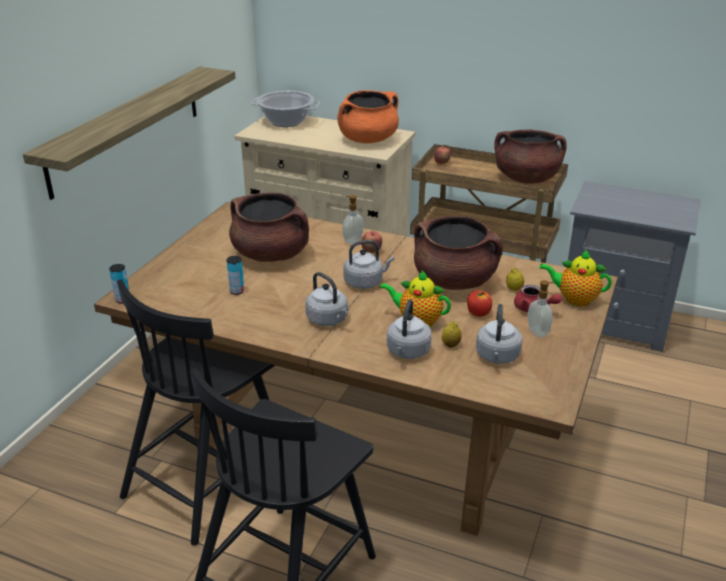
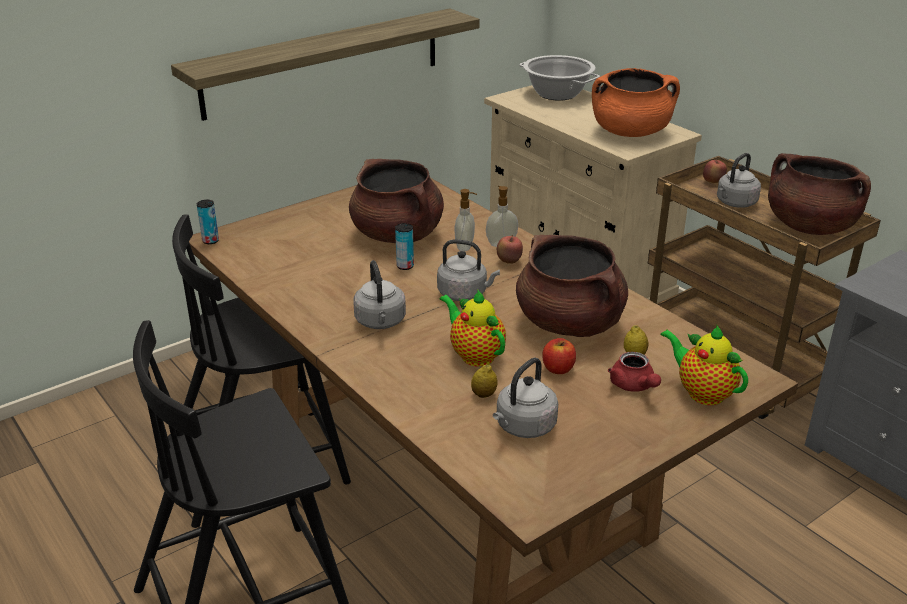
camera: 30 degrees right, 0 degrees up
(237, 291) = (322, 263): can -> can (405, 266)
(407, 352) = (426, 385): grey kettle -> grey kettle (735, 203)
(538, 332) = (608, 416): soap dispenser -> soap dispenser (465, 247)

